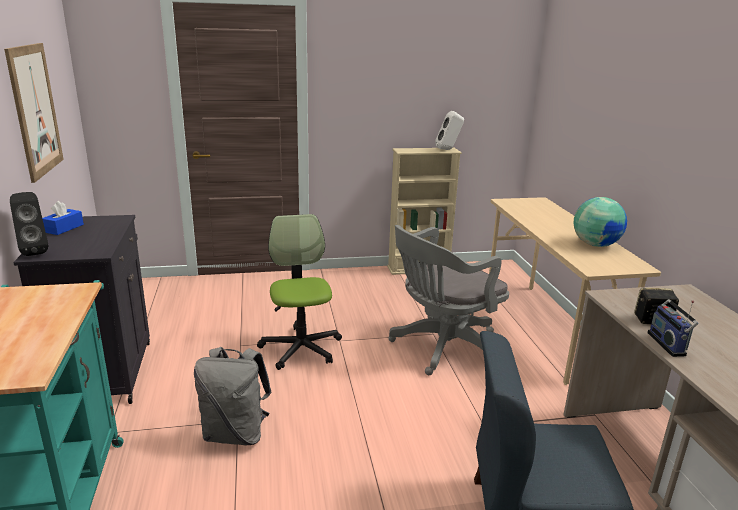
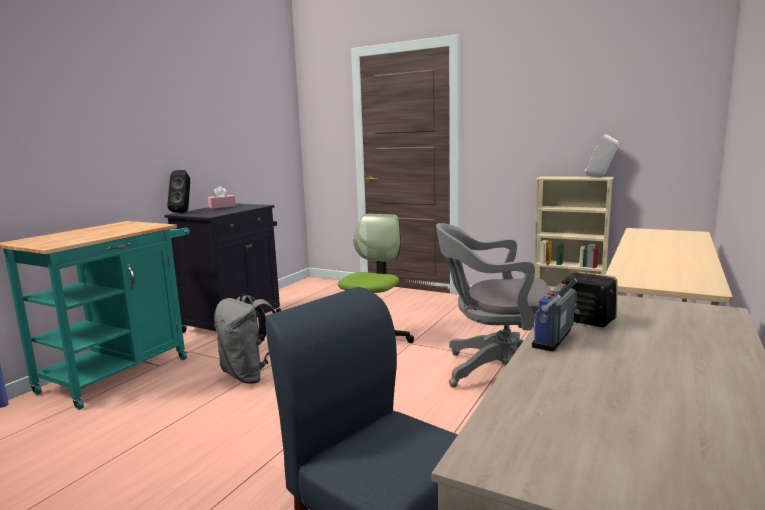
camera: 40 degrees right, 10 degrees down
(35, 110) = (233, 129): picture -> none
(64, 228) = (222, 206): blue tissue box -> pink tissue box
(595, 244) = (682, 266): globe -> none

